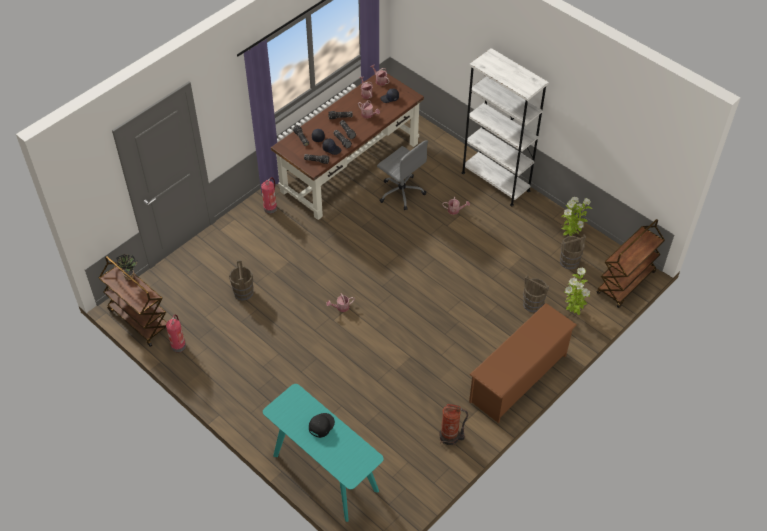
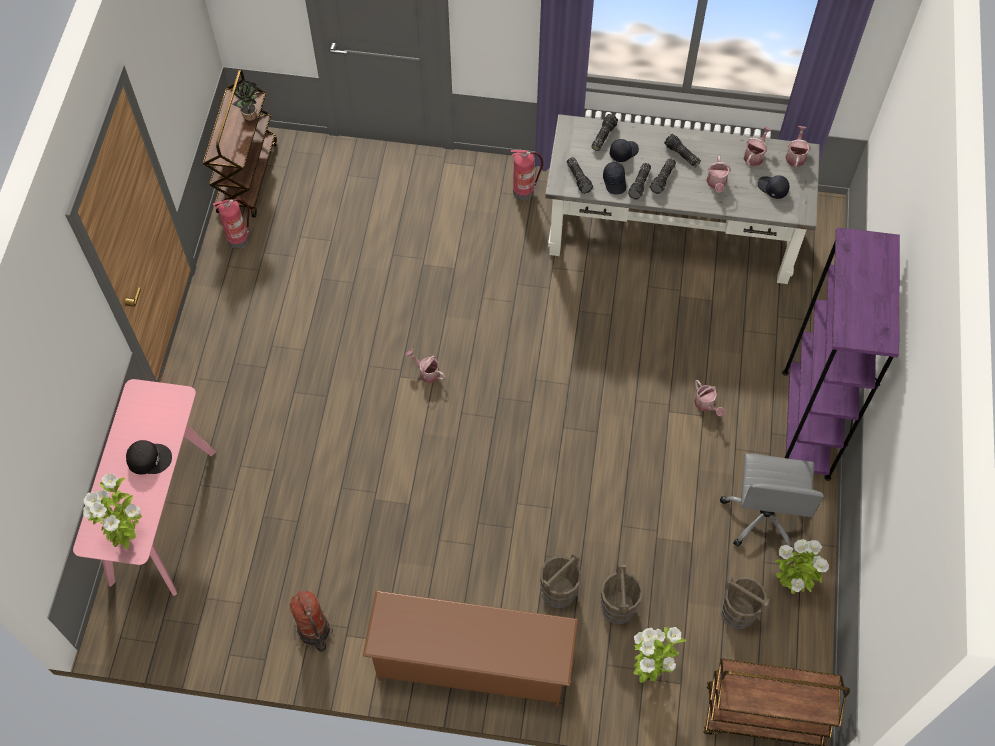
camera: 55 degrees right, 10 degrees up
(243, 292) = (368, 251): brown bucket -> brown bucket (559, 591)
(325, 473) = (162, 515): turquoise console table -> pink console table
(350, 166) = (672, 232): brown desk -> grey desk
(361, 458) = (127, 536): none -> potted plant
(401, 192) = (680, 319): grey office chair -> grey office chair (764, 515)
(495, 181) = (806, 424): white bookcase -> purple bookcase

